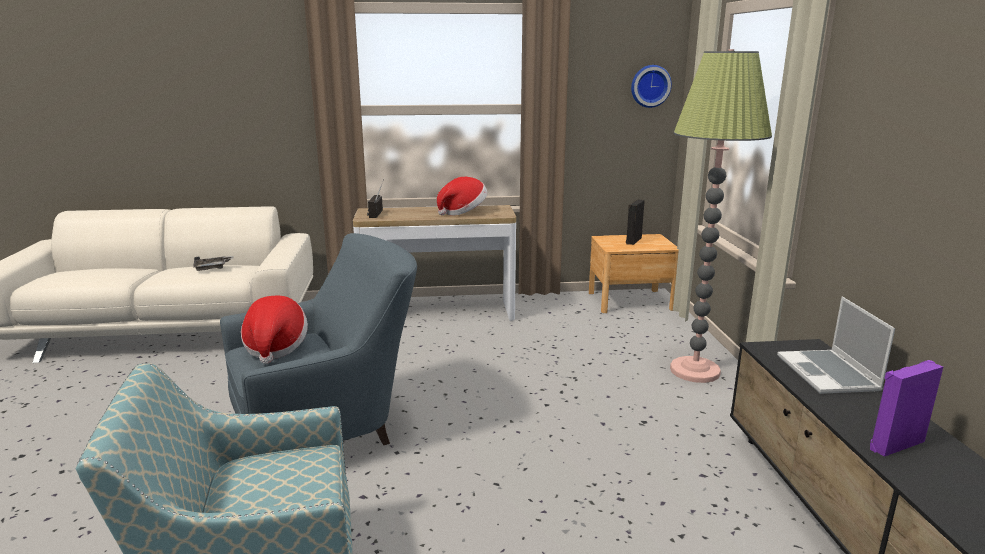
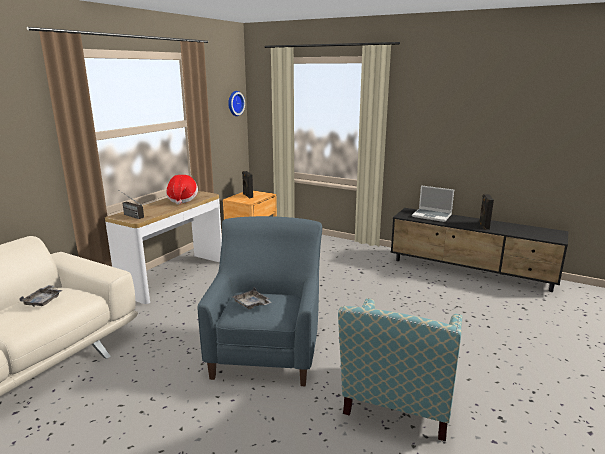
camera: 55 degrees left, 0 degrees up
(275, 347) = (251, 304): hat -> grey tray
(695, 371) = (335, 247): floor lamp -> none
(895, 444) = (483, 226): purple speaker -> black speaker

